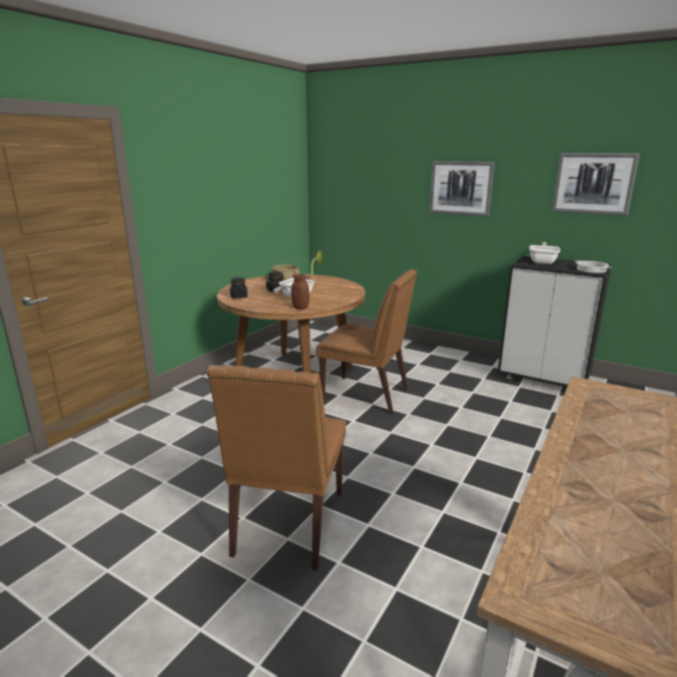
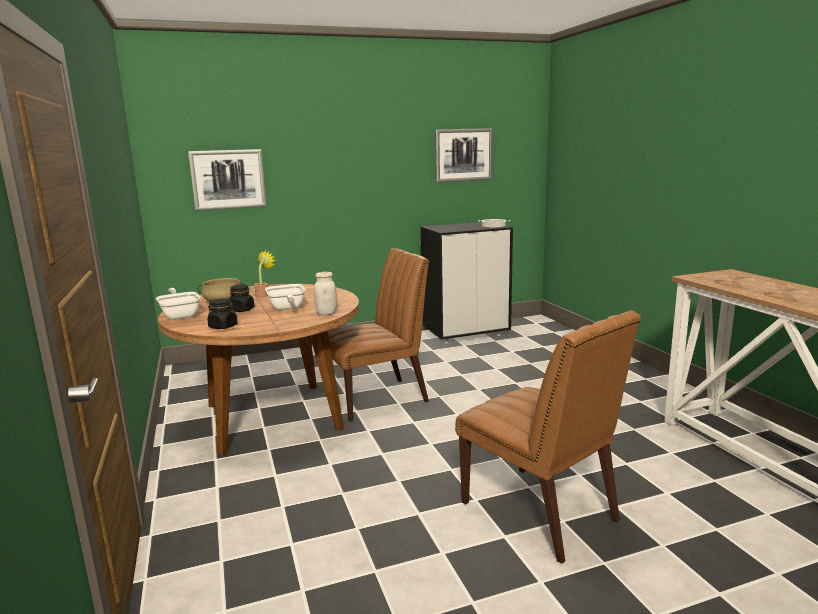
camera: 50 degrees left, 5 degrees down
(300, 307) = (326, 313): brown jar -> white jar
(461, 188) = (349, 168): picture -> picture (228, 179)
(542, 262) = (449, 227): frying pan -> frying pan (180, 315)

